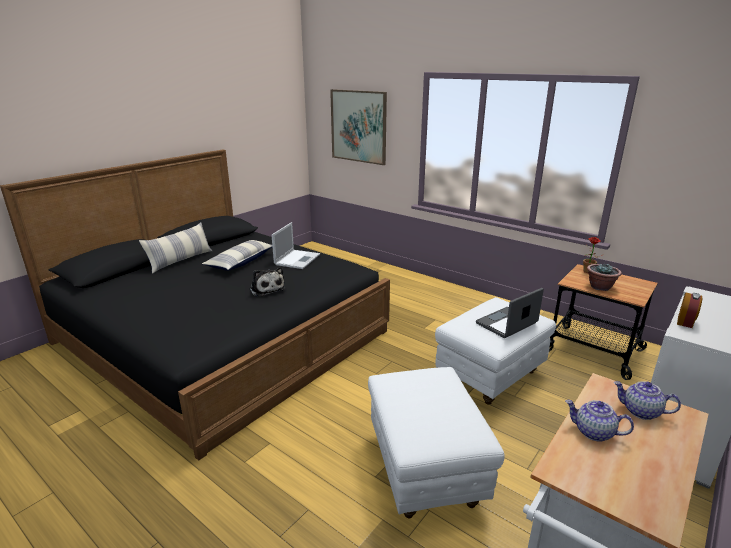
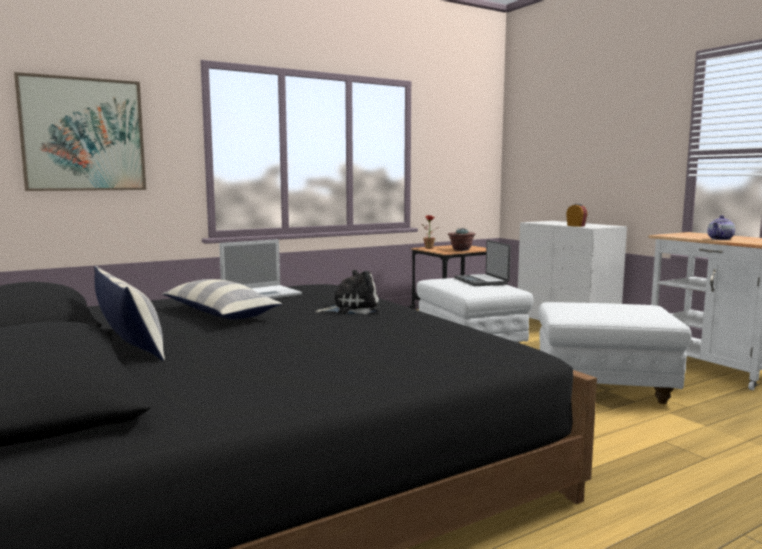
camera: 70 degrees left, 15 degrees down
(297, 259) = (262, 294): laptop -> laptop turned 105 degrees clockwise
(640, 411) = (693, 235): teapot -> none

